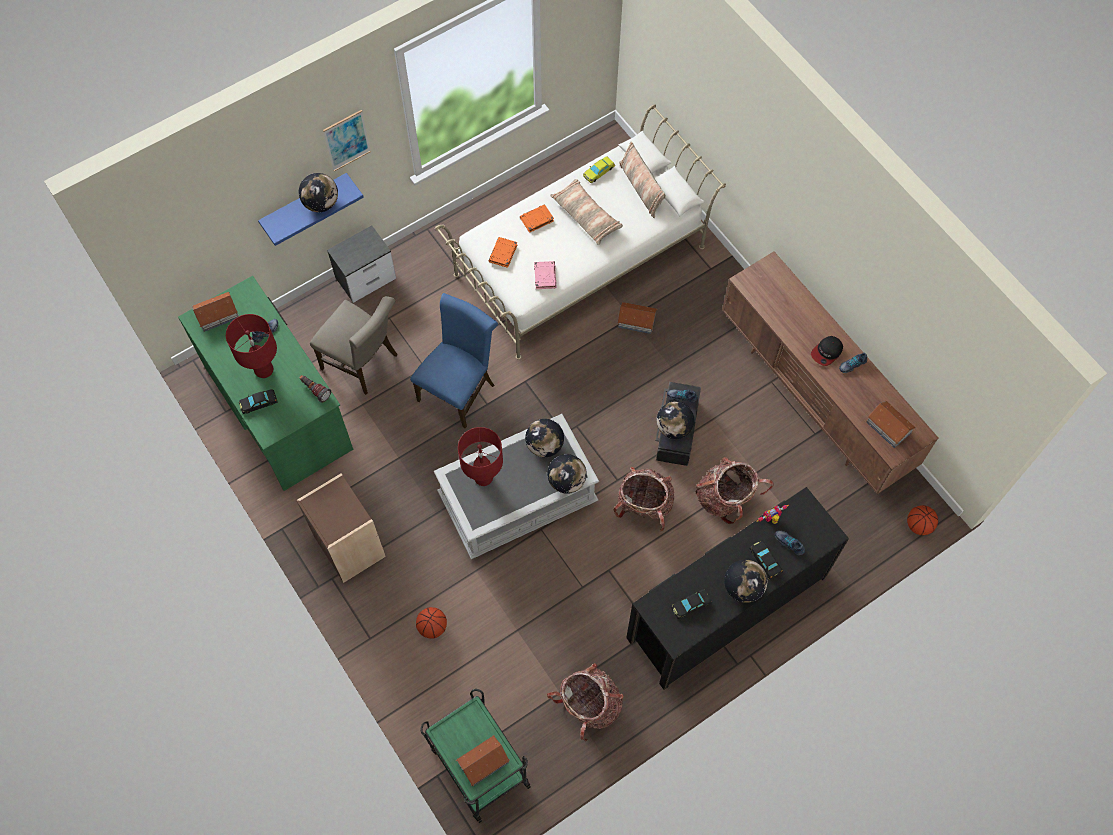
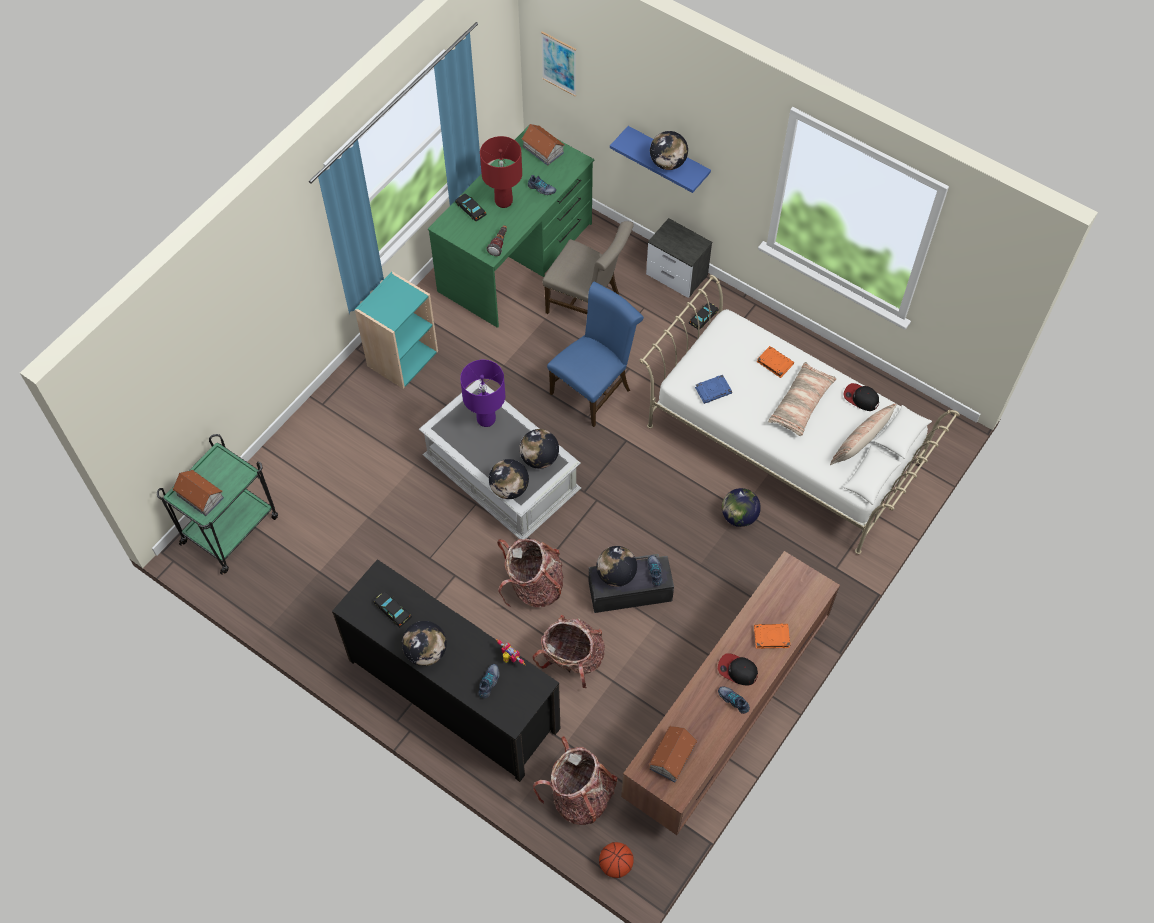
camera: 70 degrees right, 5 degrees down
(347, 140) = (722, 141): picture -> picture (559, 63)
(348, 546) = (402, 357): brown bookcase -> turquoise bookcase
(363, 363) = (587, 305): beige chair -> beige chair turned 75 degrees counterclockwise
(432, 627) = (348, 448): basketball -> none
(459, 389) = (594, 389): blue chair -> blue chair turned 60 degrees counterclockwise
(483, 478) = (486, 419): red table lamp -> purple table lamp
(503, 254) = (721, 348): orange book -> orange book (771, 637)
(545, 276) = (713, 390): pink book -> blue book
(589, 705) = (314, 600): backpack -> backpack (580, 795)
(598, 171) = (860, 398): yellow toy car -> cap
(636, 320) = (739, 516): toy house -> globe
(765, 560) = (462, 665): black toy car -> black toy car (703, 317)

